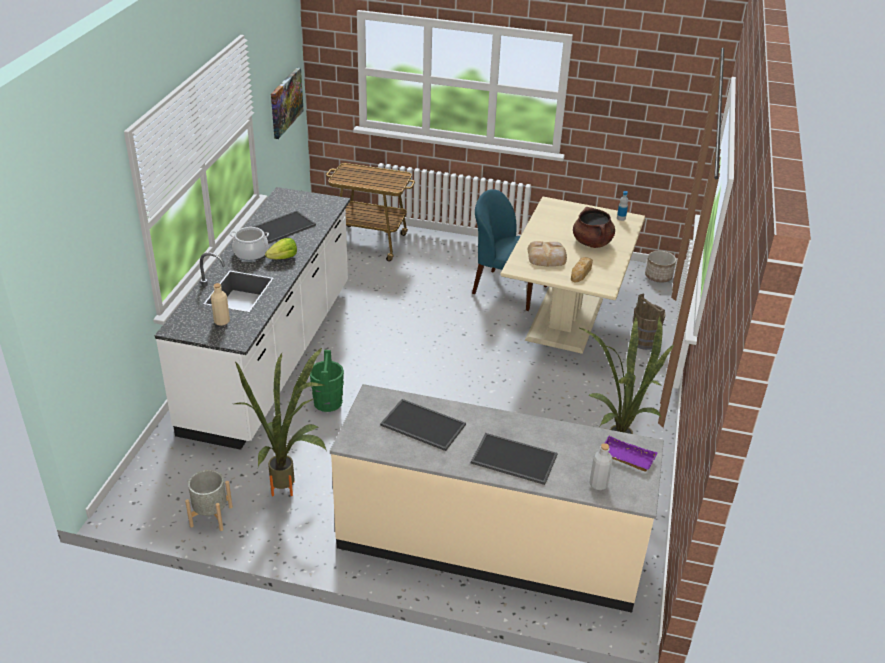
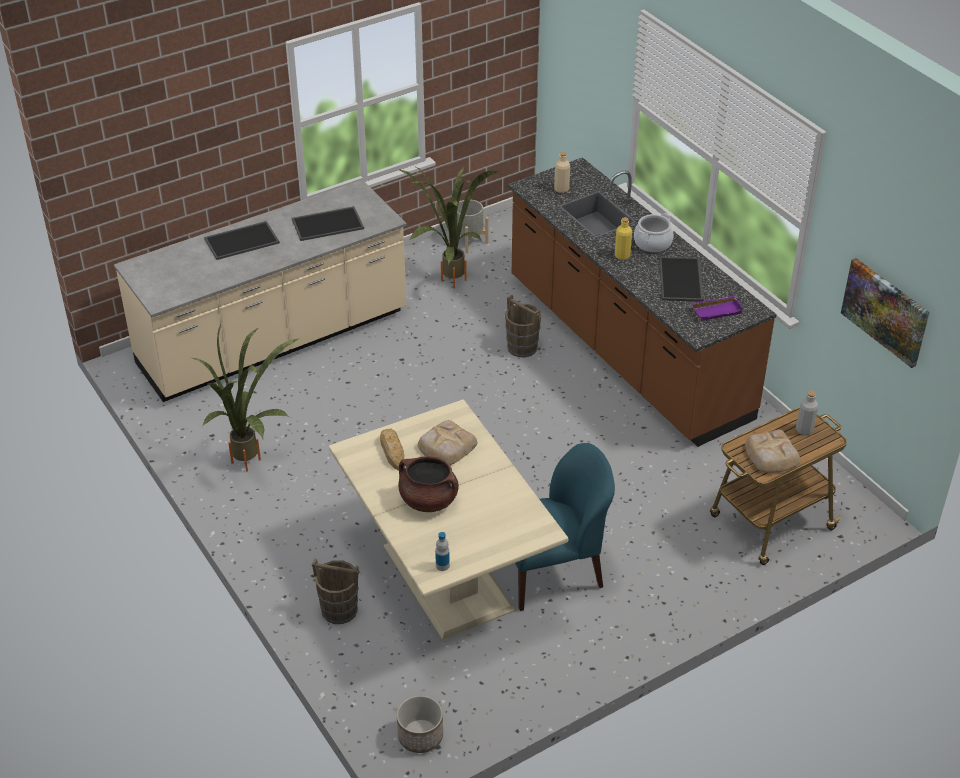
camera: 135 degrees right, 5 degrees up
(272, 356) = (626, 349): white counter -> brown counter
(283, 258) = (622, 256): lettuce -> yellow bottle
(328, 402) = (522, 347): green bucket -> brown bucket
(385, 177) = (771, 455): none -> bread
(598, 484) = (169, 259): grey bottle -> grey bottle (804, 430)
(626, 458) = (166, 285): purple tray -> purple tray (716, 310)

